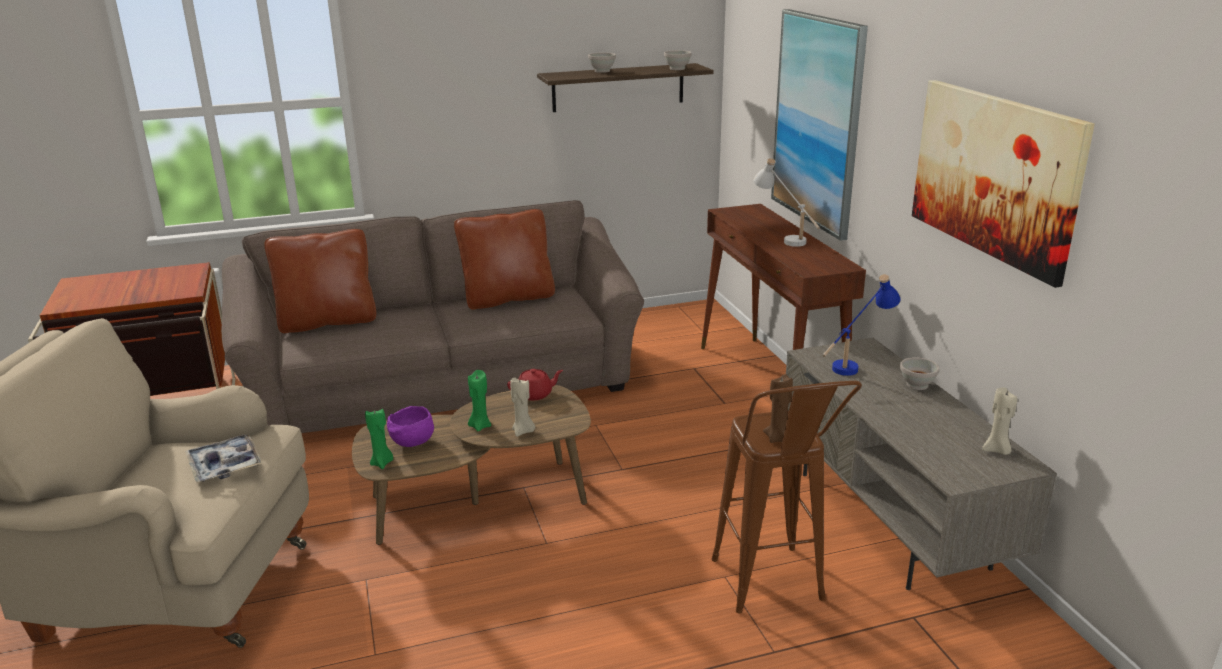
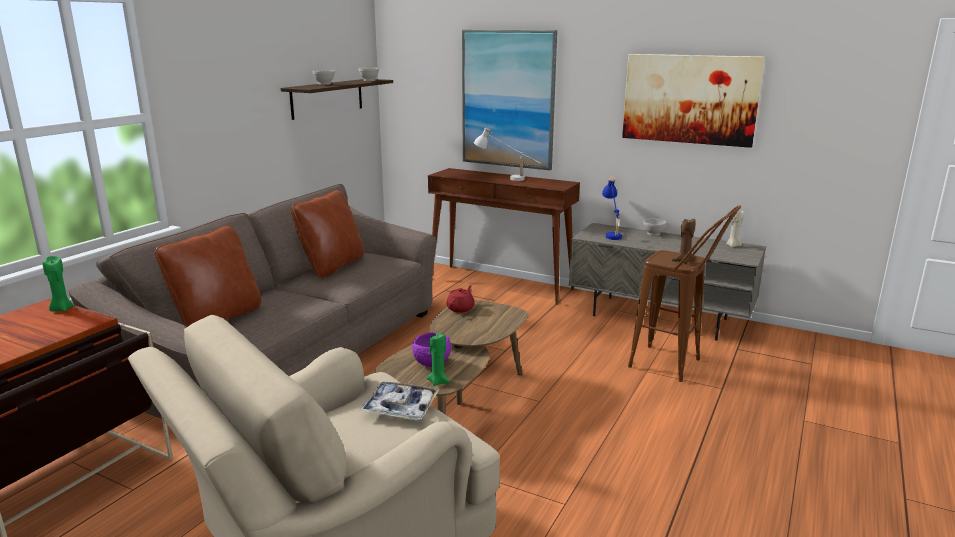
camera: 45 degrees left, 5 degrees down
(480, 426) = (467, 334): green candle -> green candle (61, 309)
(523, 431) = (498, 327): beige candle -> none

